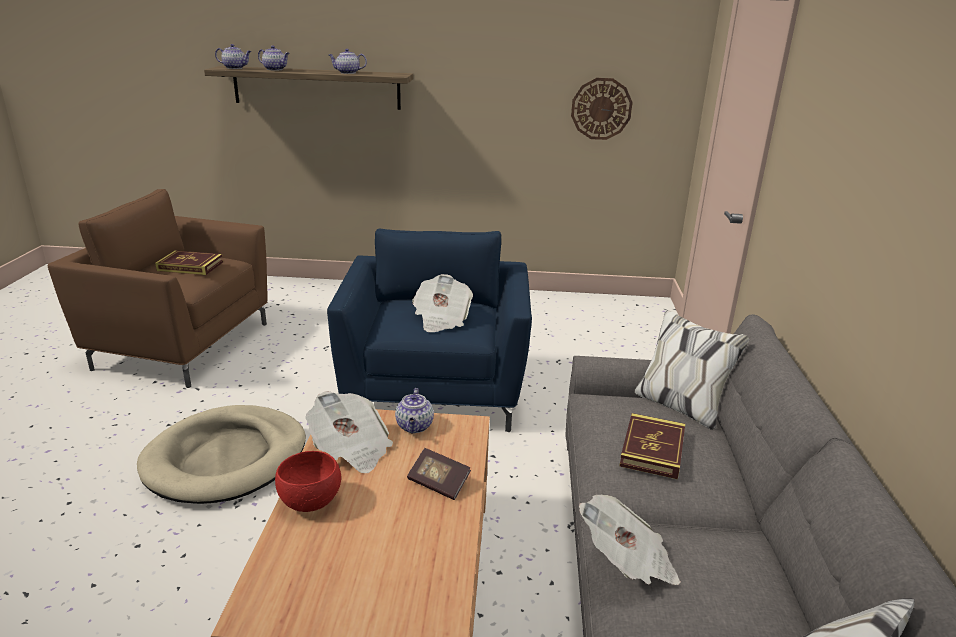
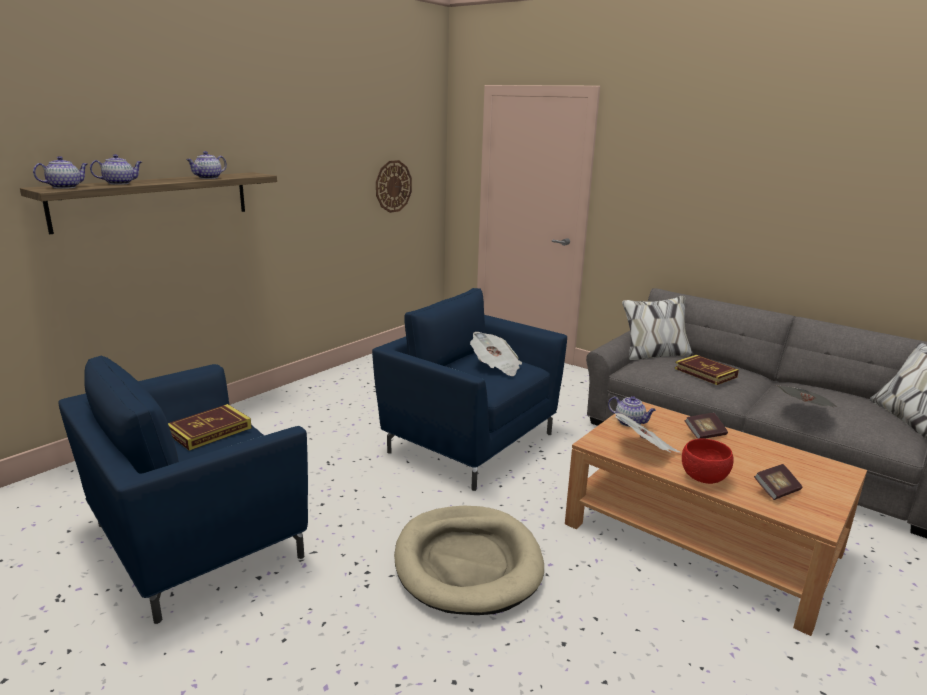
camera: 55 degrees left, 5 degrees down
(181, 345) = (193, 541): brown armchair -> blue armchair
(320, 565) = (776, 490): none -> book

